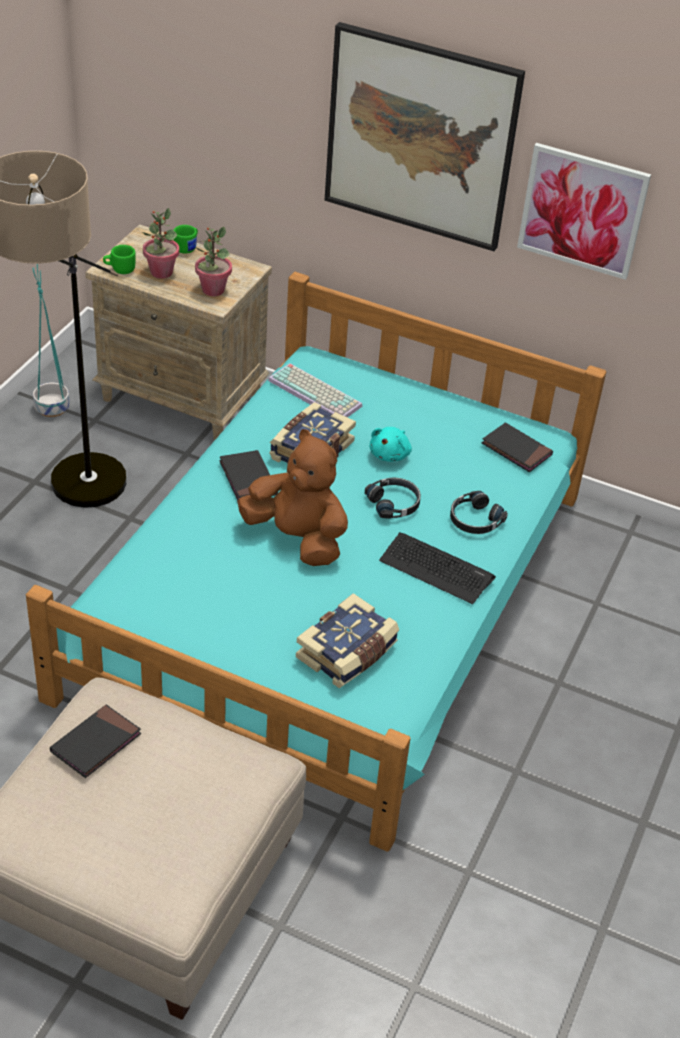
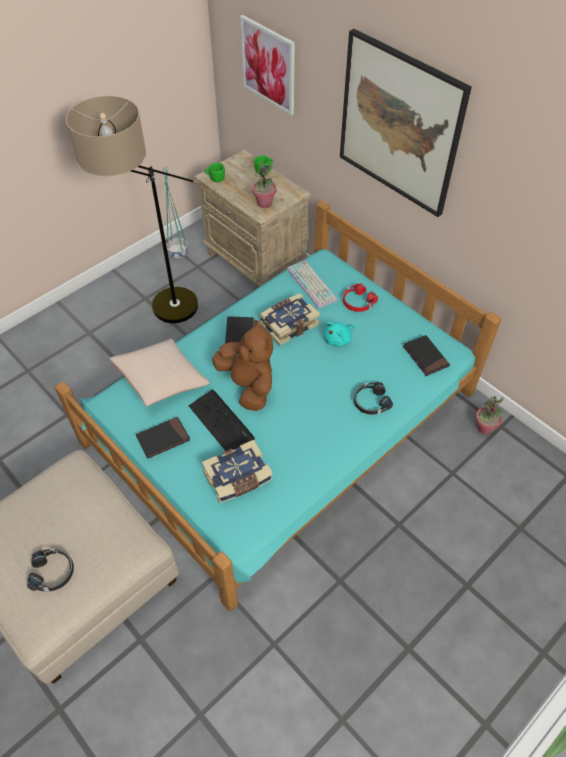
camera: 25 degrees right, 10 degrees up
(96, 743) = (50, 498): black book -> black book (163, 439)
(161, 272) = (239, 185): potted plant -> potted plant (484, 428)
(166, 560) = (162, 380): none -> beige pillow
(391, 402) = (358, 302): none -> red headphones
(394, 503) = (323, 376): black headphones -> black headphones (53, 572)
(436, 568) = (327, 432): keyboard -> keyboard (221, 422)
(582, 210) = (500, 202): picture -> picture (268, 65)

